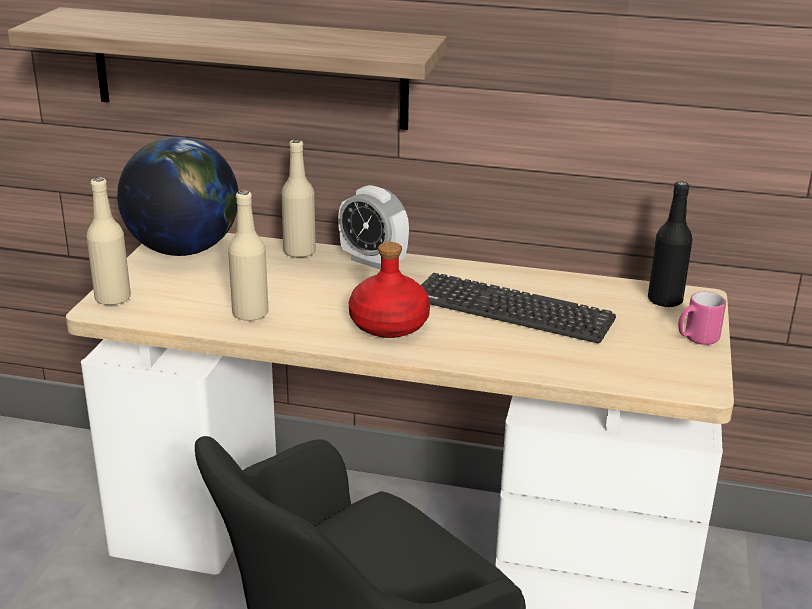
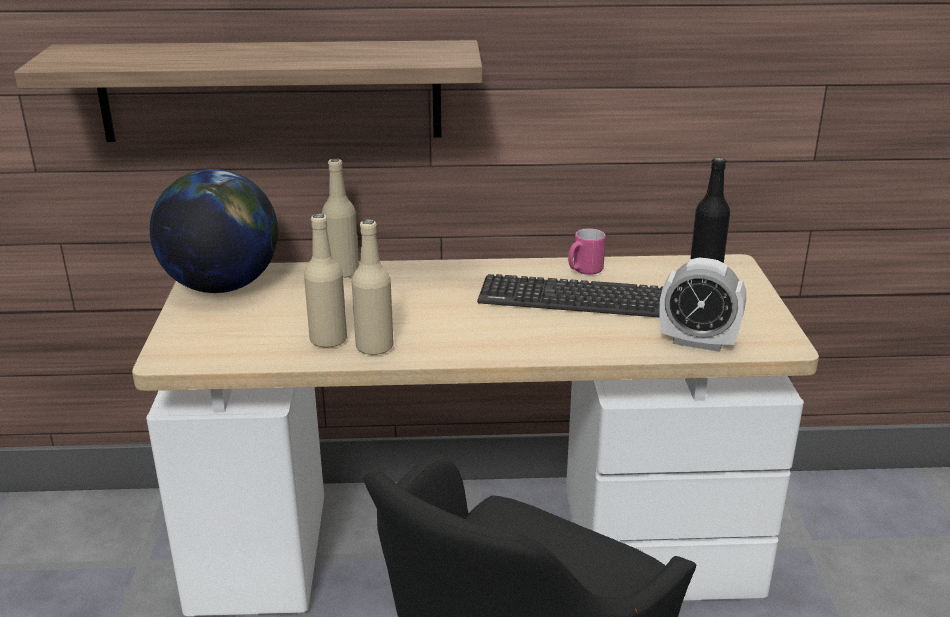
camera: 15 degrees left, 0 degrees up
(113, 299) = (175, 346): beige bottle -> beige bottle (374, 347)
(373, 261) = (420, 271): alarm clock -> alarm clock (697, 342)
(388, 325) = (471, 330): red bottle -> none
(696, 339) = (753, 301): pink mug -> pink mug (584, 271)

